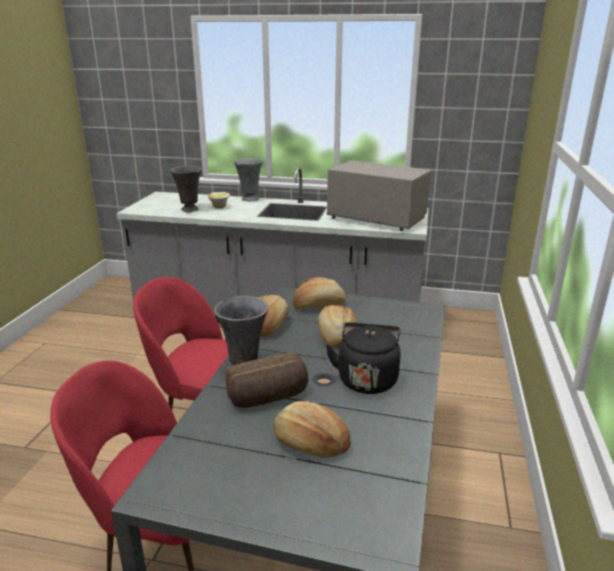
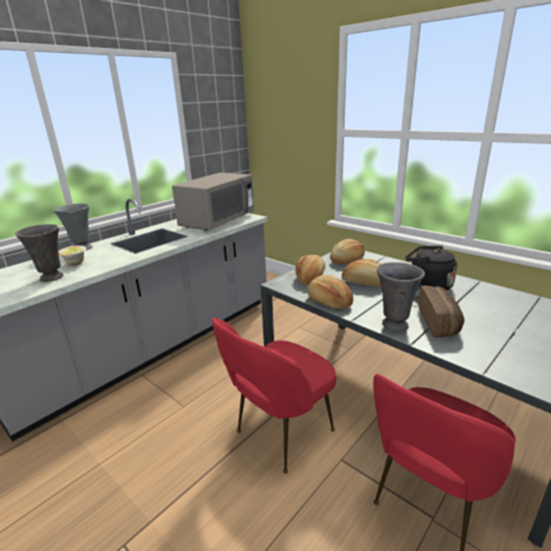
camera: 60 degrees left, 0 degrees up
(310, 443) = (501, 319): bread -> bread (347, 260)
(376, 219) = (218, 221): grey microwave -> grey microwave turned 150 degrees clockwise

